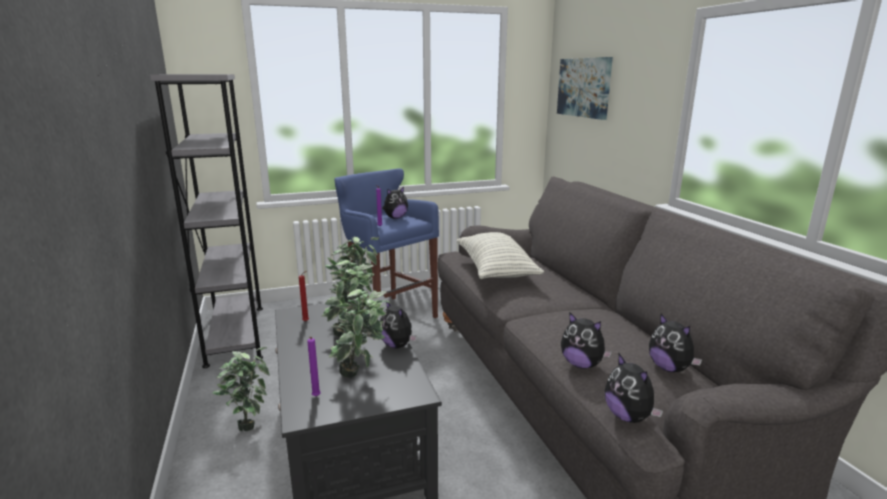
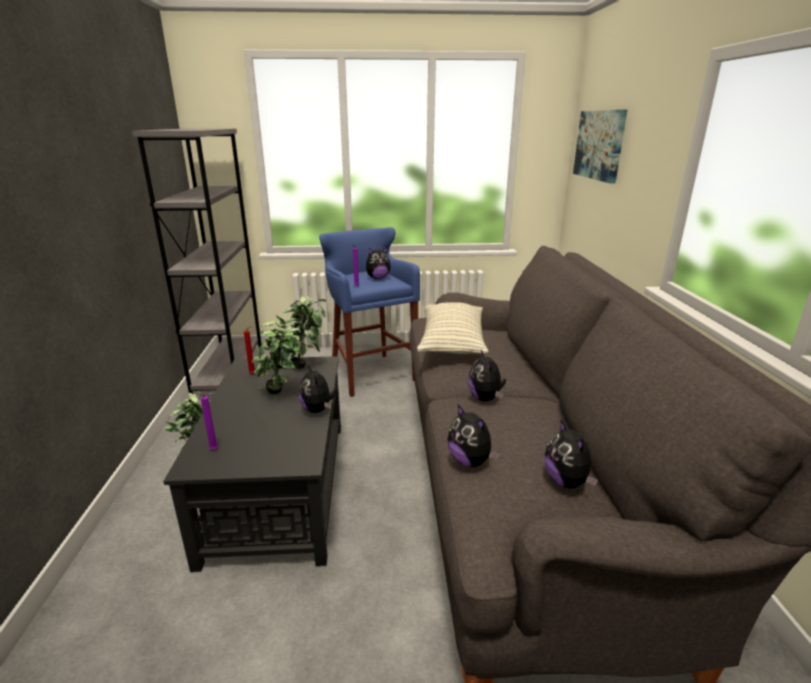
camera: 15 degrees right, 5 degrees up
(361, 375) = (266, 435): potted plant -> none
(628, 417) = (480, 530): plush toy -> plush toy (485, 398)

